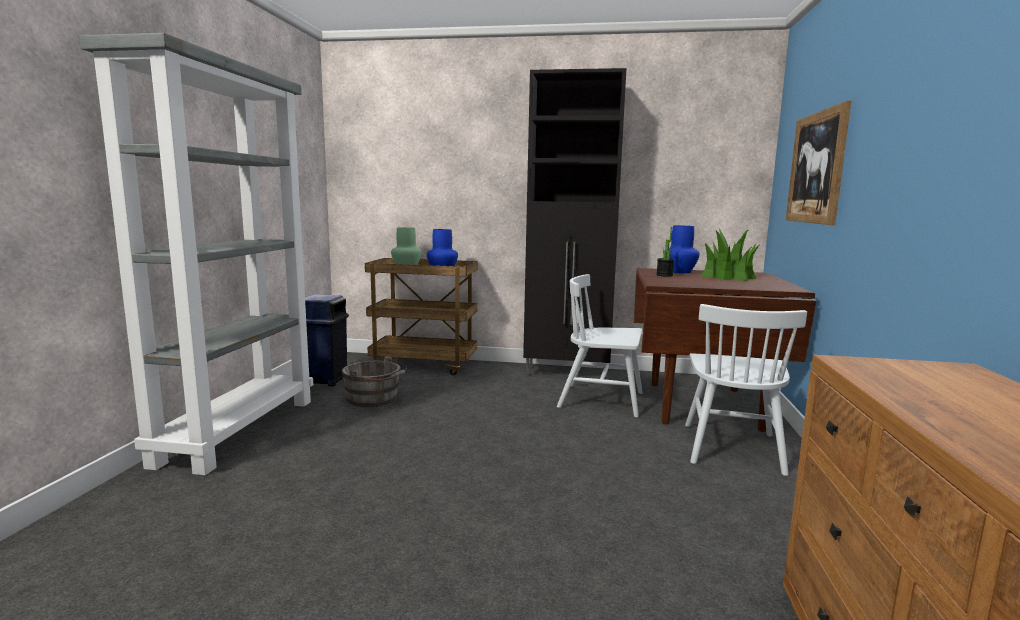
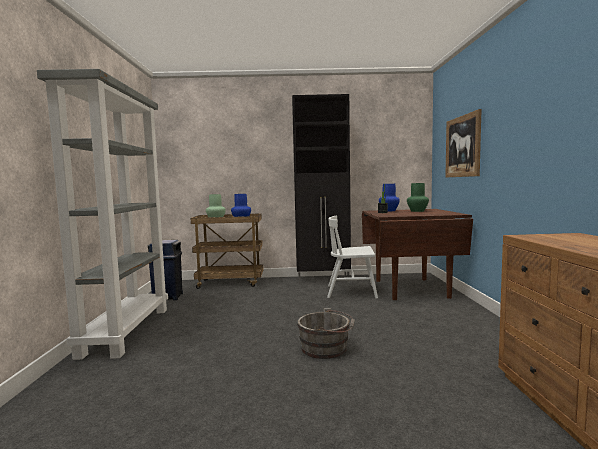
camera: 10 degrees left, 5 degrees down
(375, 399) = (209, 304): grey bucket -> grey bucket (327, 348)
(728, 276) = (418, 211): potted plant -> green vase
(732, 448) = (437, 308): white chair -> none

